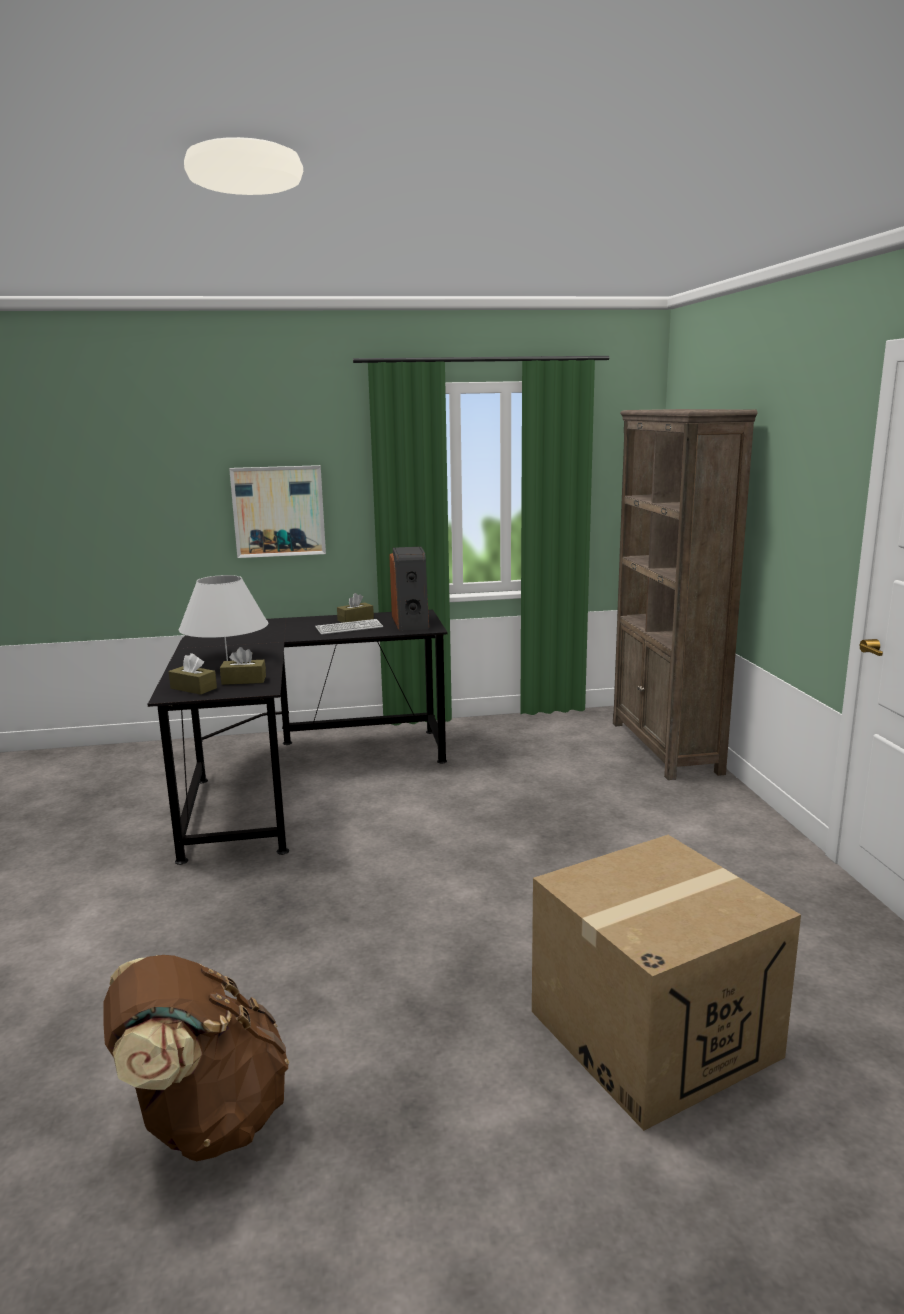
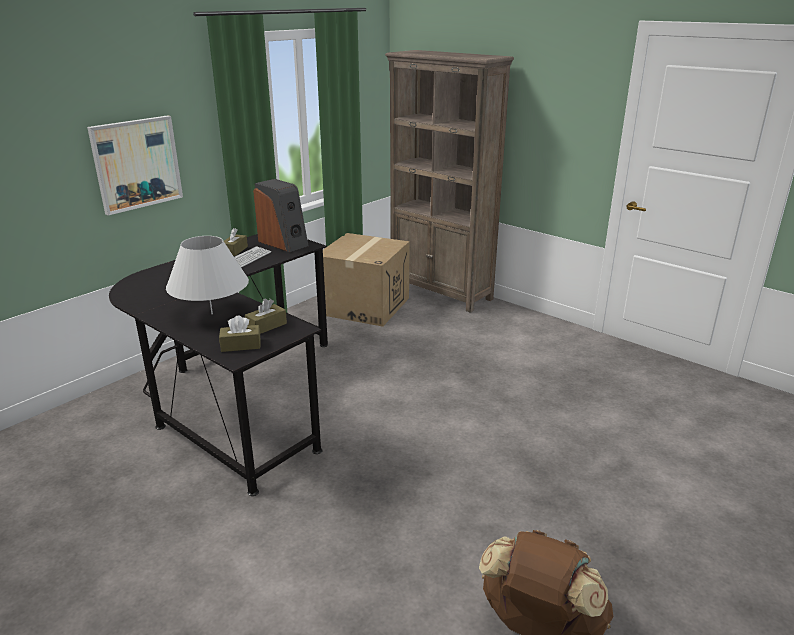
camera: 40 degrees left, 10 degrees up
(653, 1033) = (650, 453): cardboard box -> cardboard box (364, 306)

